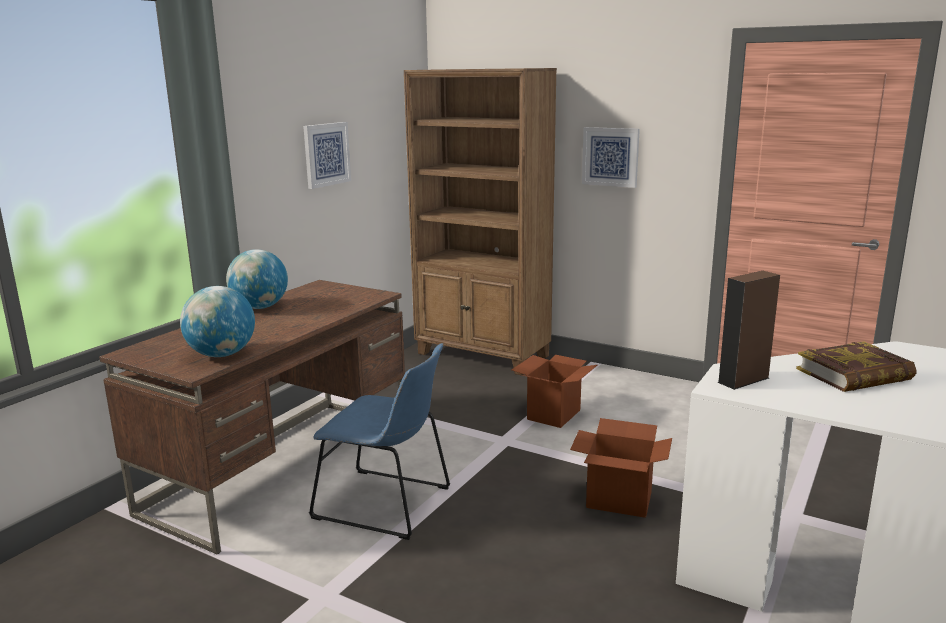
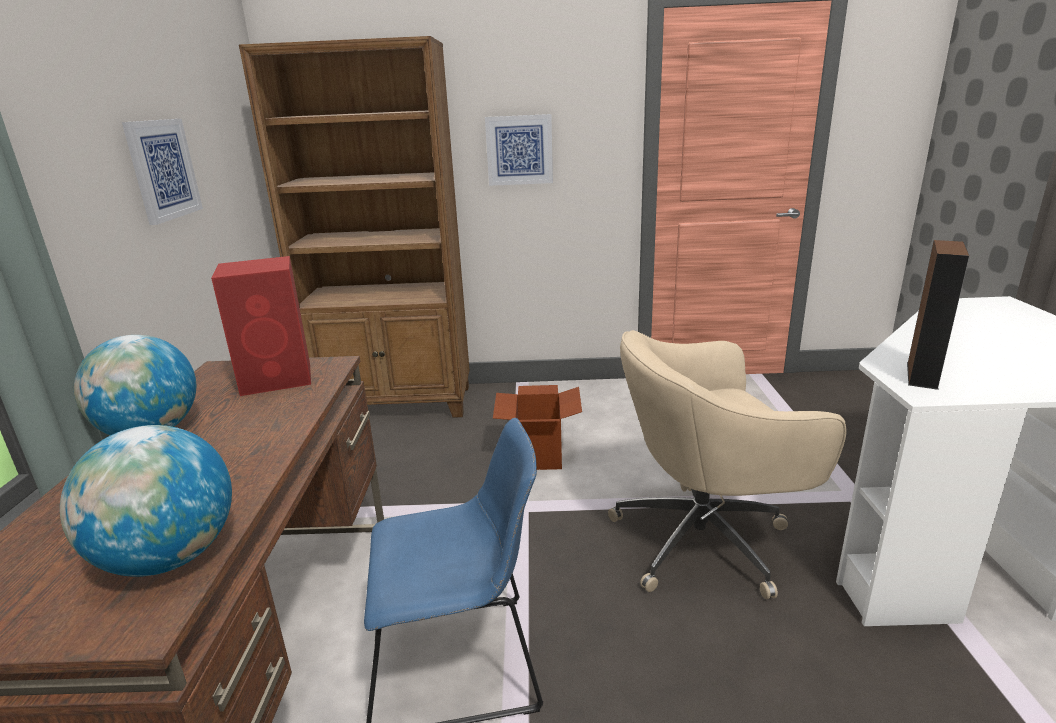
camera: 30 degrees left, 5 degrees up
(344, 296) = (279, 378): none -> red speaker
(618, 500) = (705, 540): cardboard box -> beige office chair
(854, 375) = (982, 342): book -> none

